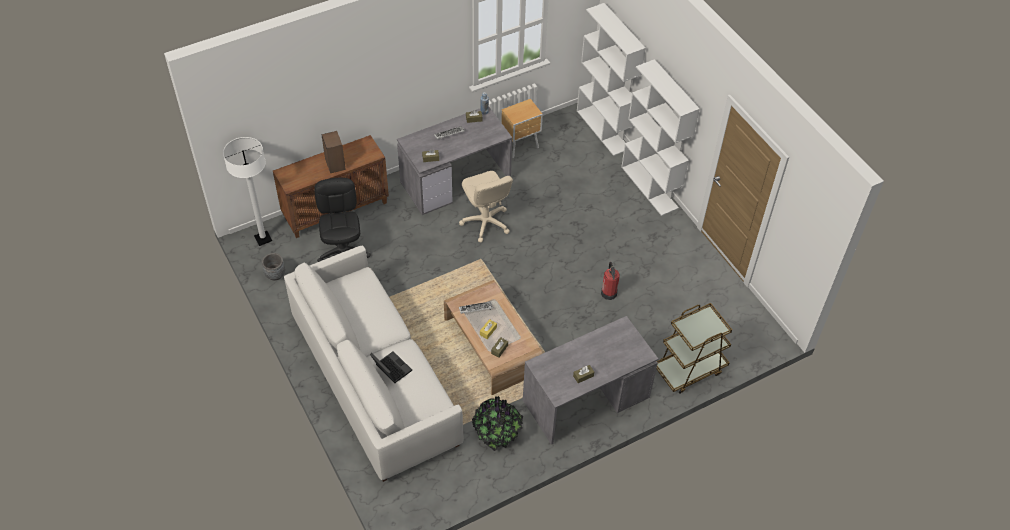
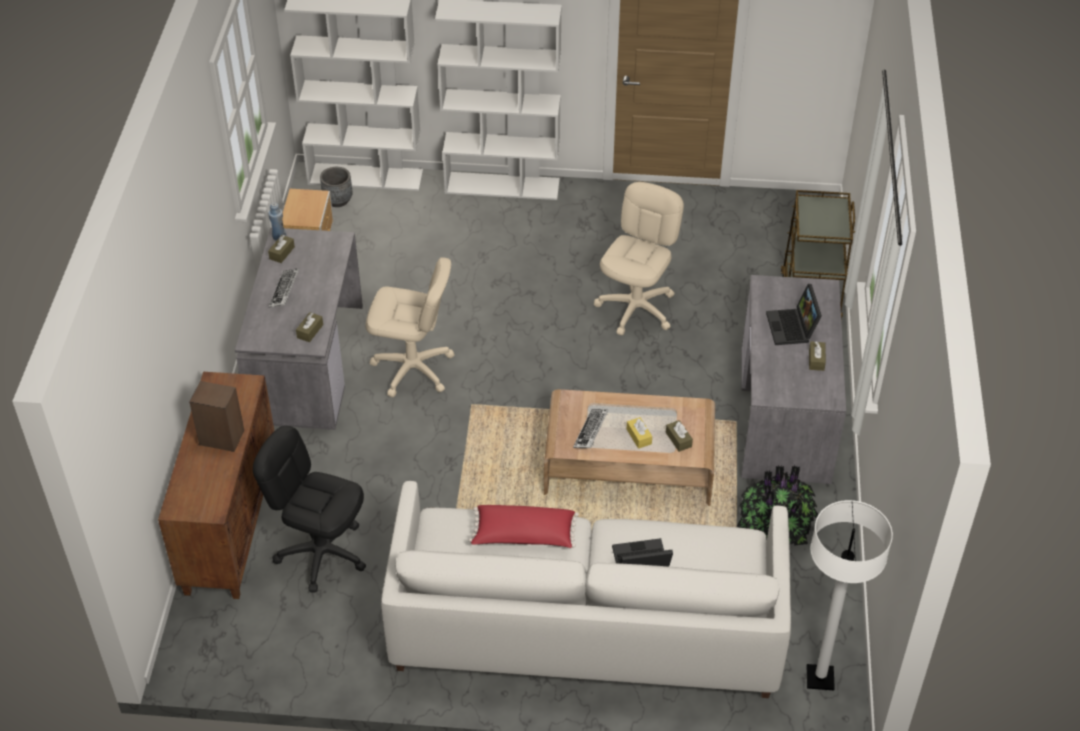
camera: 55 degrees left, 5 degrees down
(263, 239) = (200, 642): white floor lamp -> white floor lamp (820, 678)
(275, 274) = (287, 659): grey planter -> grey planter (337, 200)
(374, 313) = (523, 536): none -> red pillow
(599, 354) = (793, 328): none -> laptop
(609, 293) = (636, 308): fire extinguisher -> beige office chair

